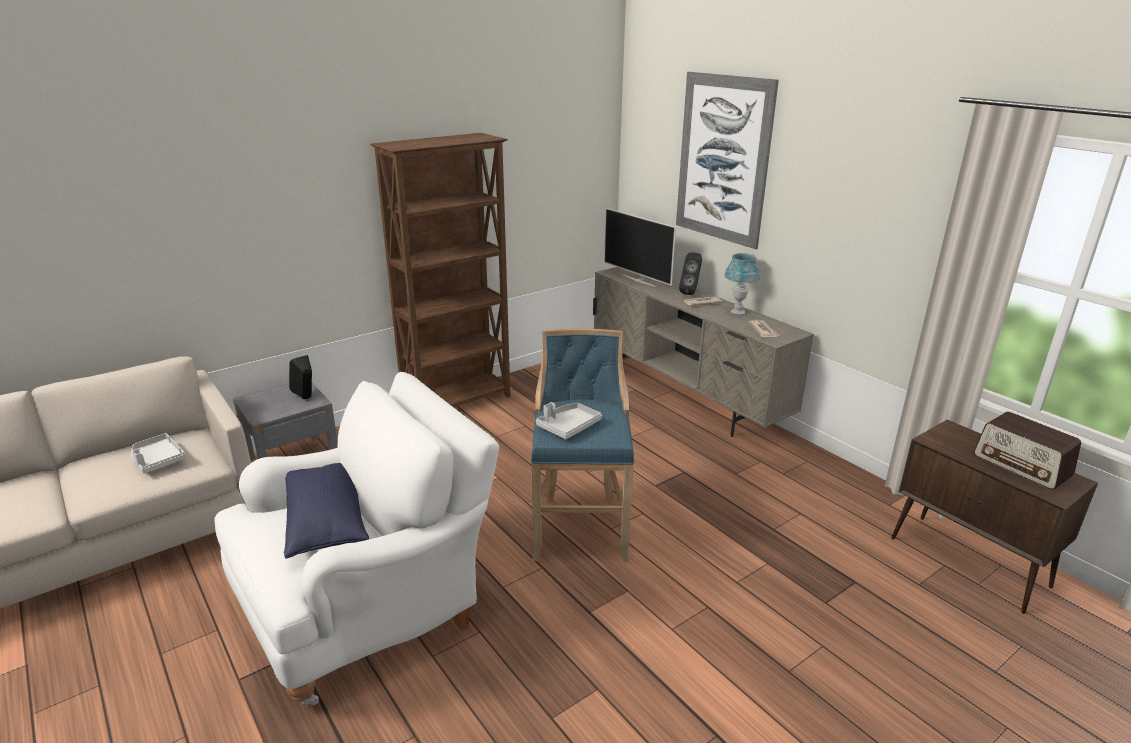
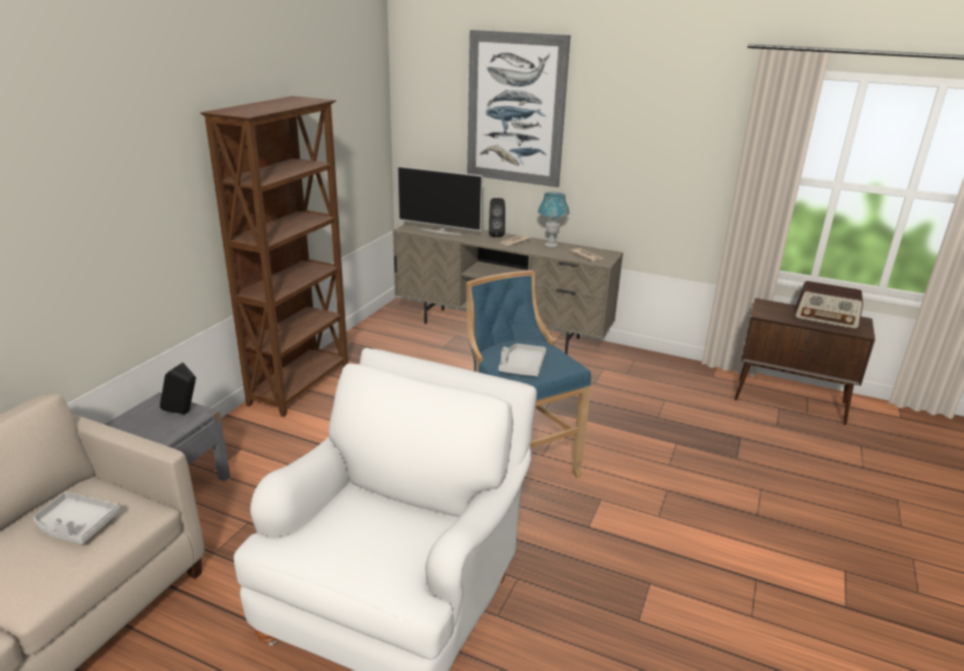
camera: 30 degrees left, 0 degrees up
(327, 521) = (375, 517): blue pillow -> none

